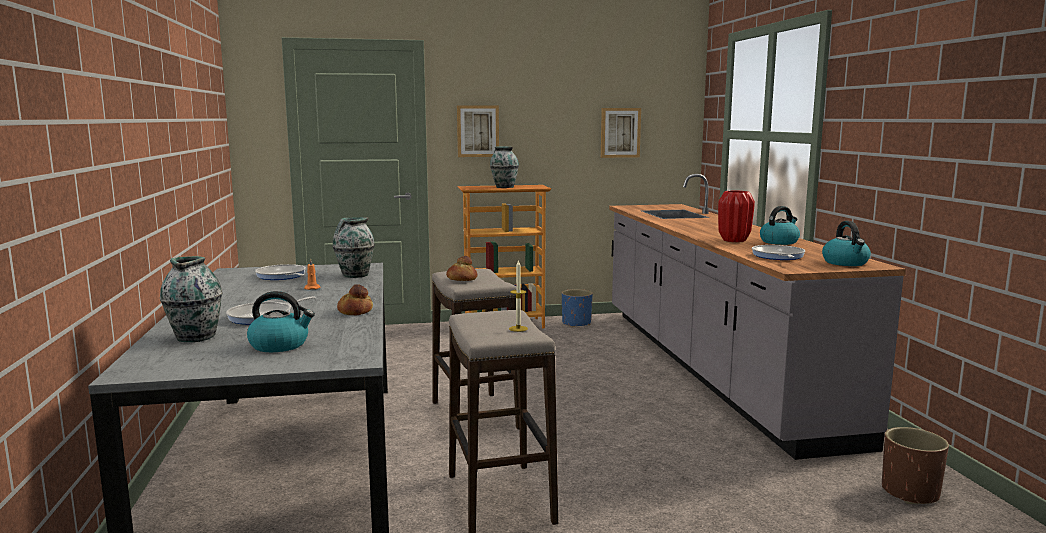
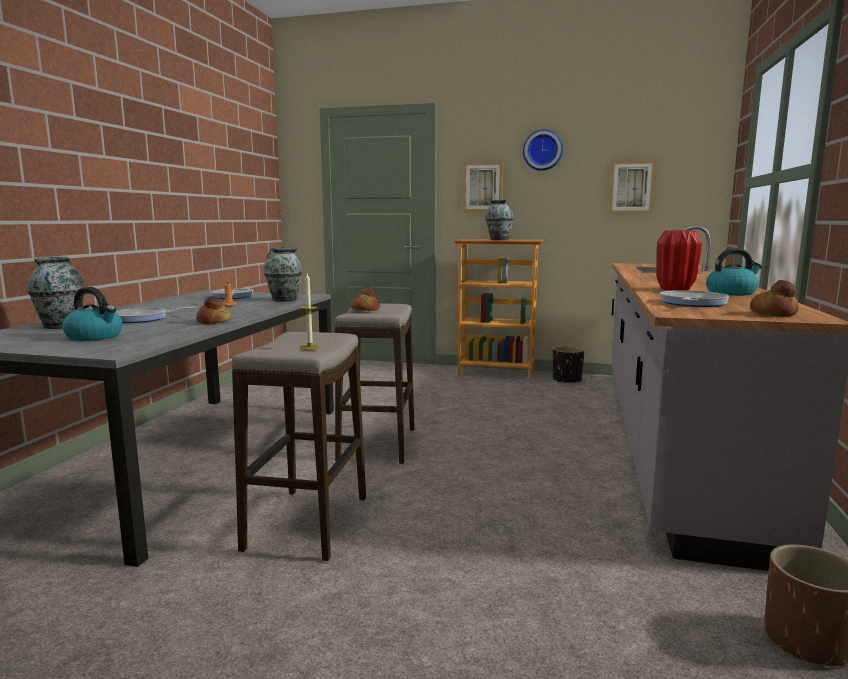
camera: 25 degrees right, 0 degrees up
(537, 95) = (543, 150): none -> wall clock
(576, 323) = (566, 380): blue planter -> black planter
(845, 263) = (773, 313): kettle -> bread

